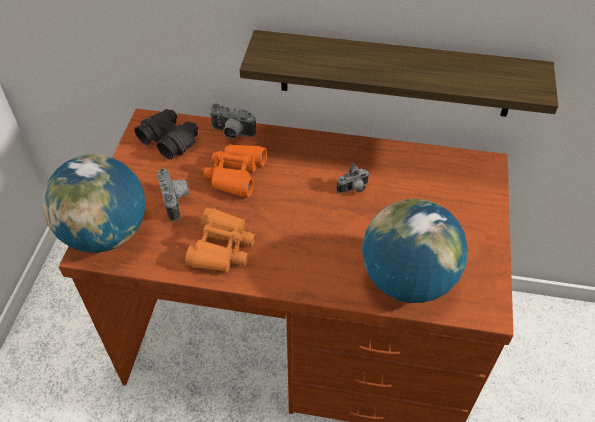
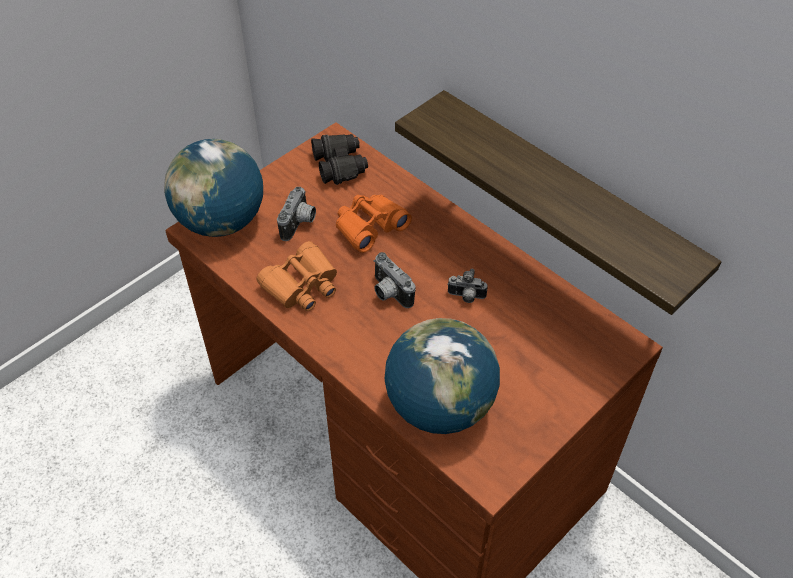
camera: 35 degrees right, 0 degrees up
(232, 134) = (399, 187): camera -> camera (388, 293)

